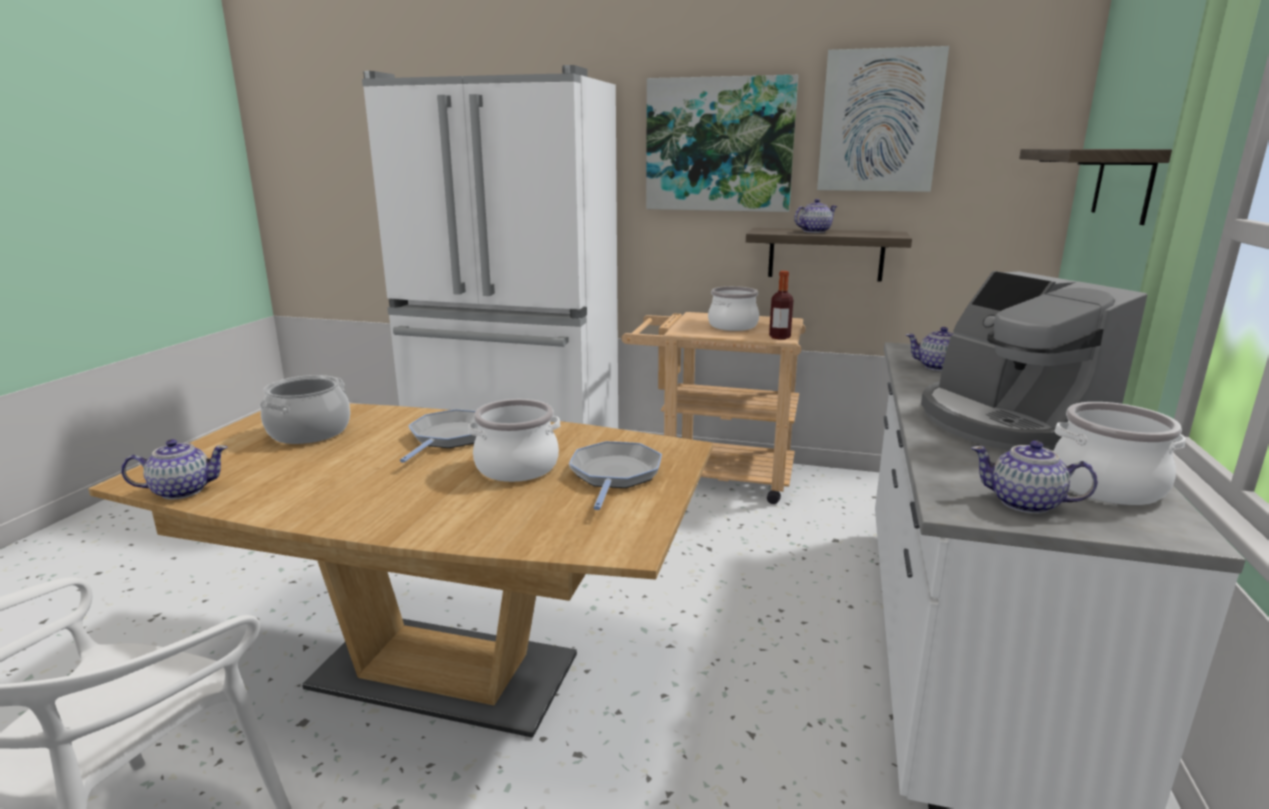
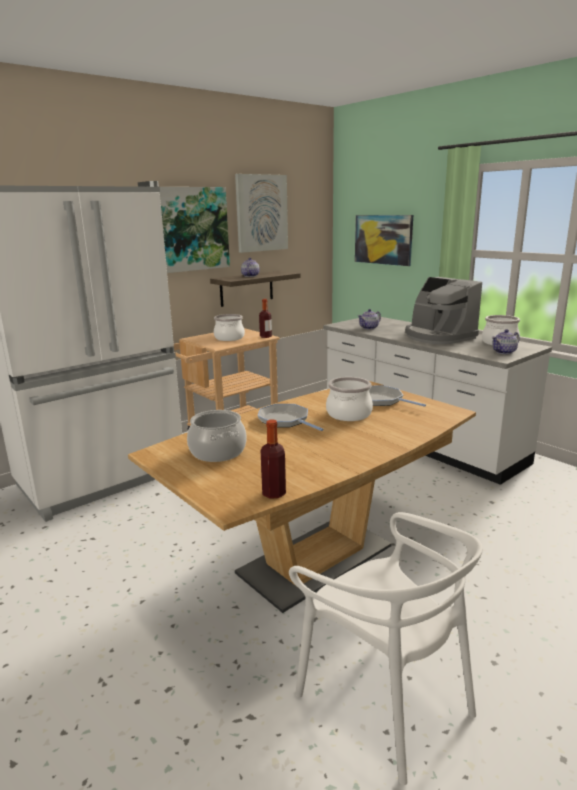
camera: 55 degrees left, 0 degrees up
(182, 491) = (274, 493): teapot -> bottle
(1007, 422) = (438, 336): coffee machine -> coffee machine turned 45 degrees clockwise
(1123, 184) = (383, 239): shelf -> picture

